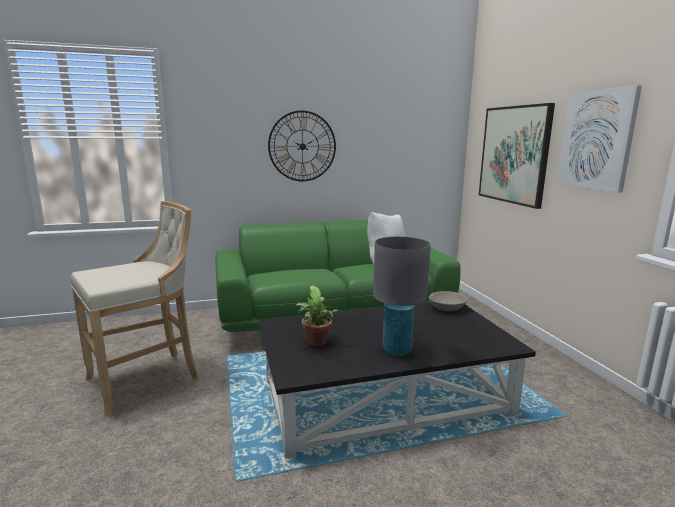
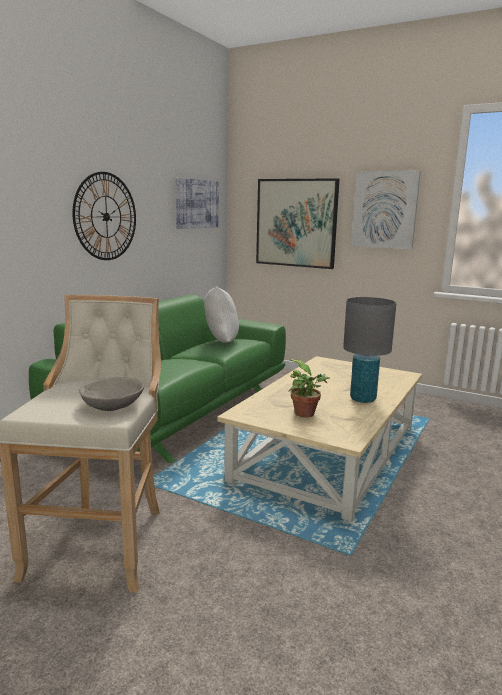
camera: 45 degrees left, 0 degrees up
(385, 395) = (328, 451): black coffee table -> beige coffee table
(418, 135) = (196, 204): none -> picture
(447, 308) = (324, 363): grey bowl -> grey bowl (113, 405)

